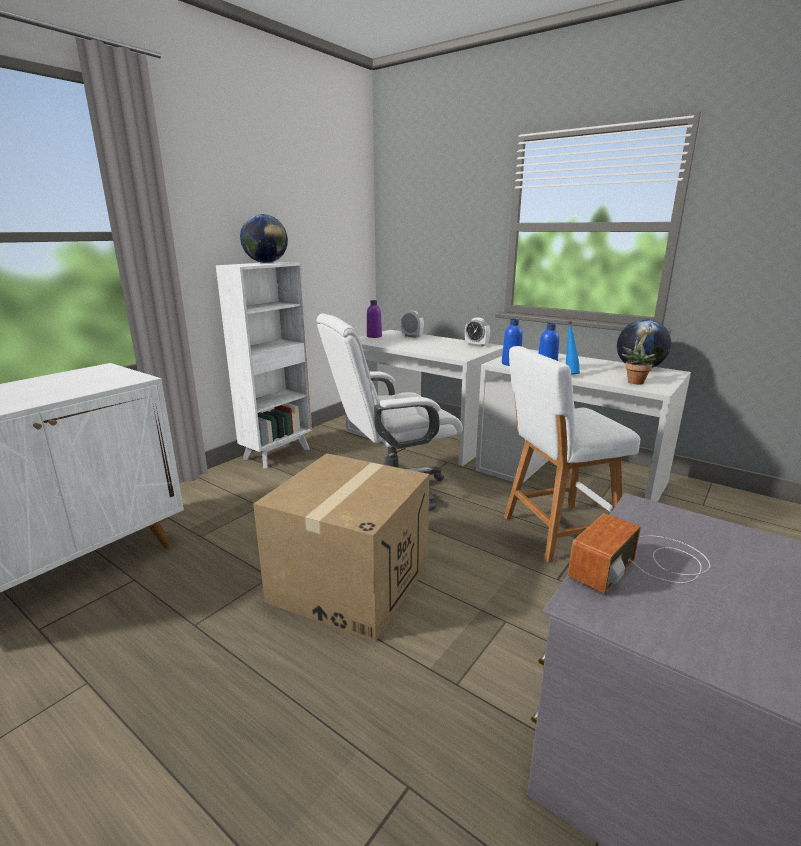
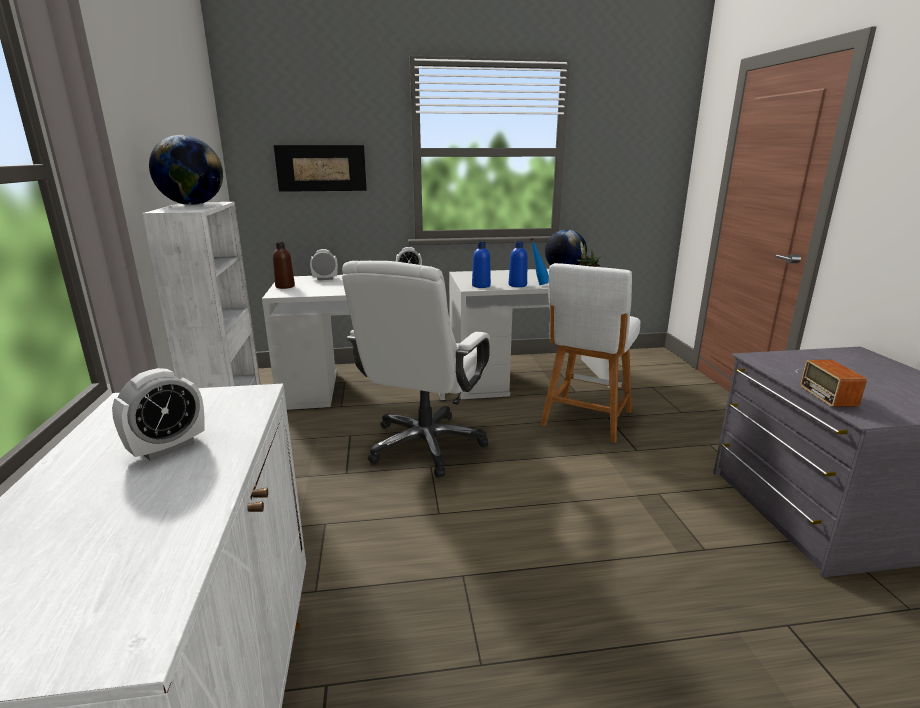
camera: 45 degrees left, 0 degrees up
(55, 388) = (168, 448): none -> alarm clock
(350, 582) = (531, 534): cardboard box -> none
(374, 336) = (285, 286): purple bottle -> brown bottle
(436, 241) = (321, 168): none -> picture

